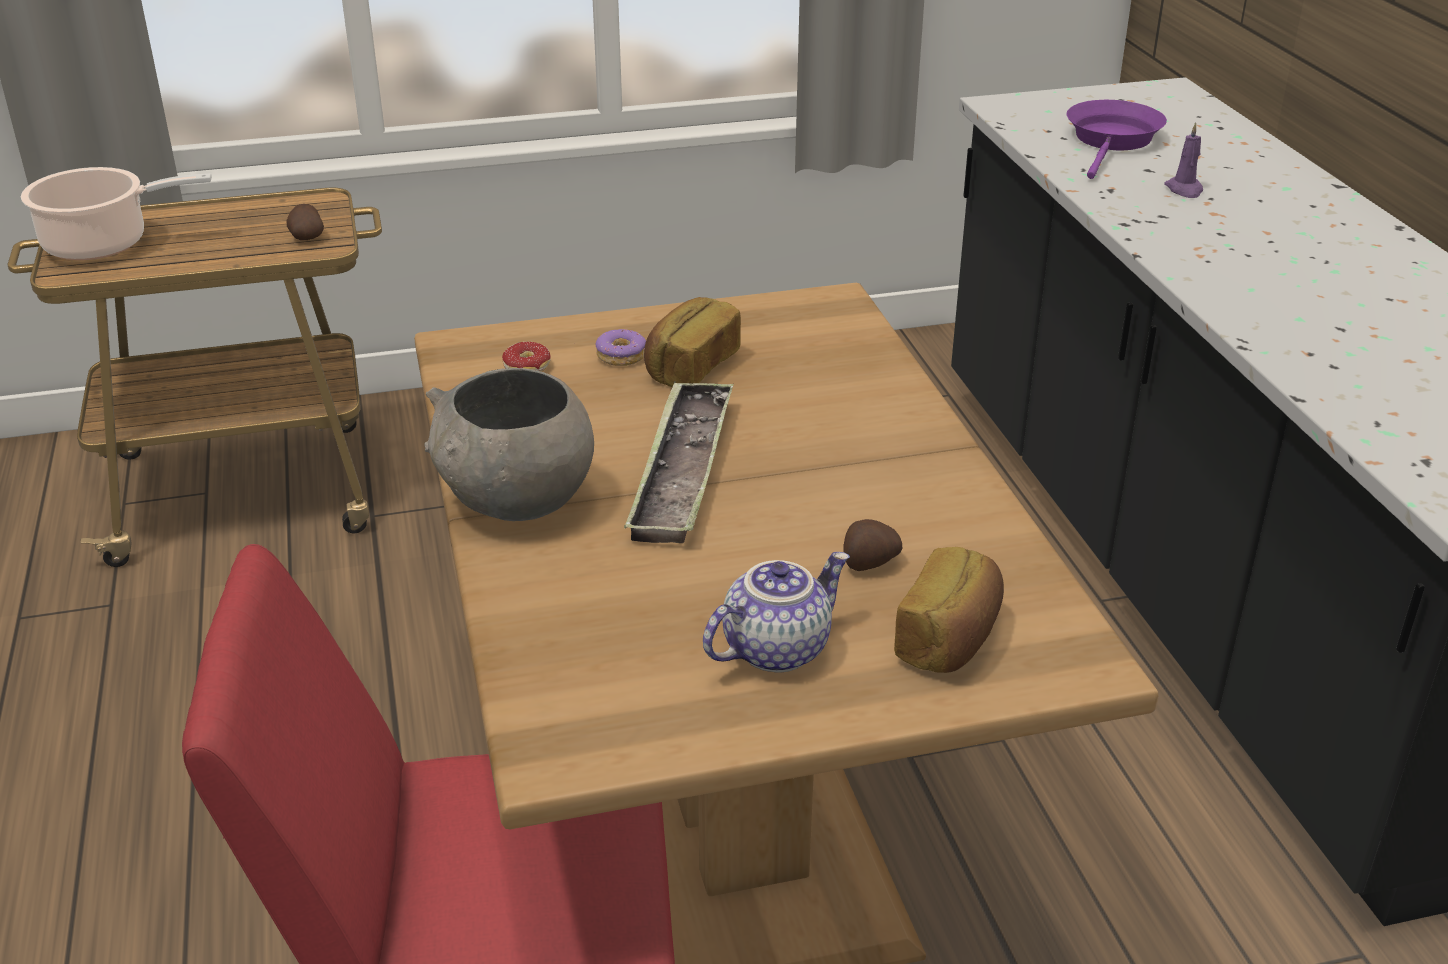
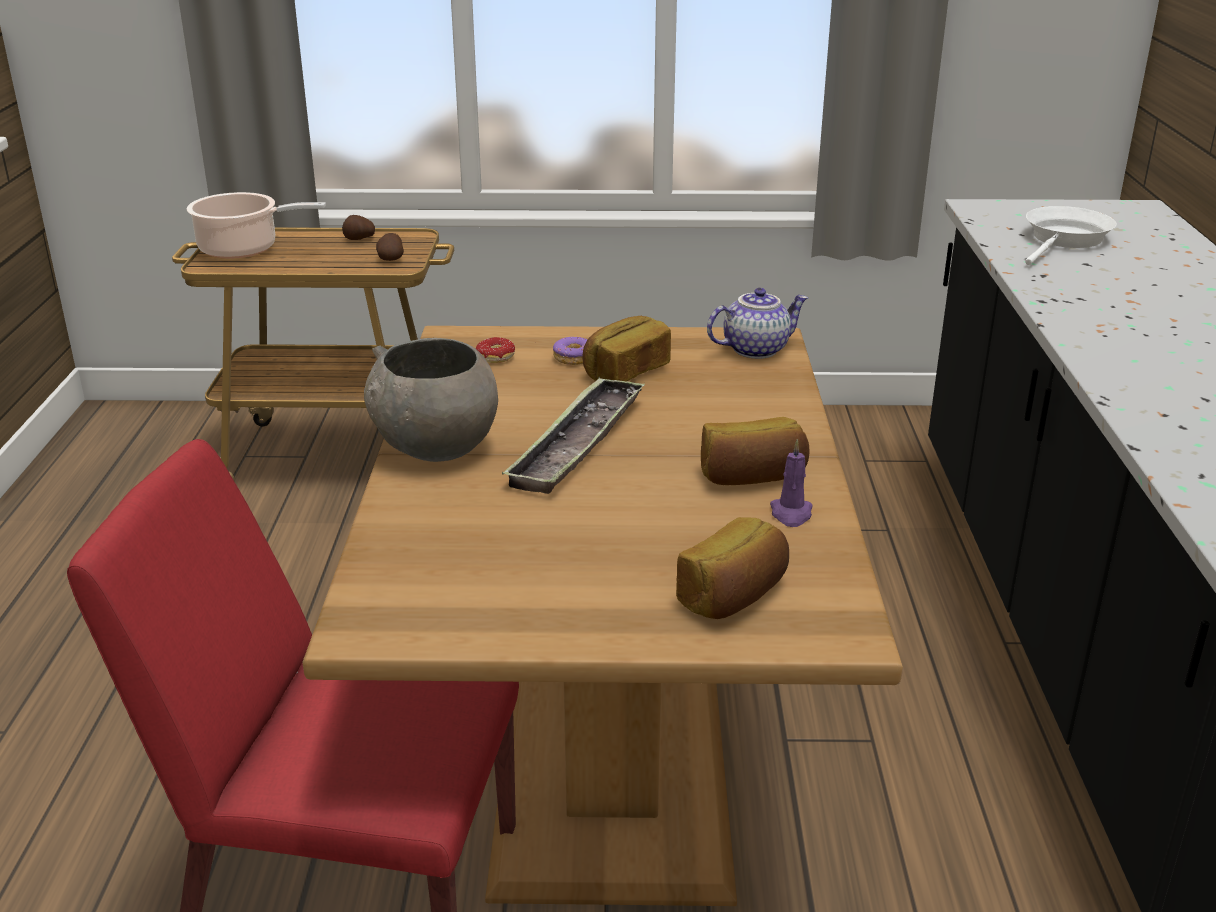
camera: 15 degrees right, 5 degrees down
(775, 648) = (582, 580): teapot -> teapot (755, 349)
(868, 563) = (695, 530): potato -> potato (359, 239)
(899, 485) = (752, 477): none -> bread
(1112, 141) = (1065, 240): purple frying pan -> white frying pan
(1184, 190) = (1112, 281): purple candle -> purple candle (791, 514)

